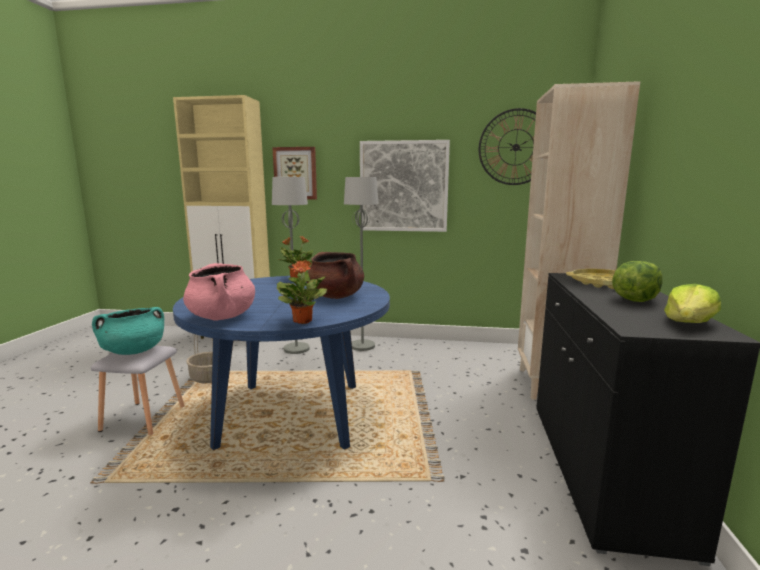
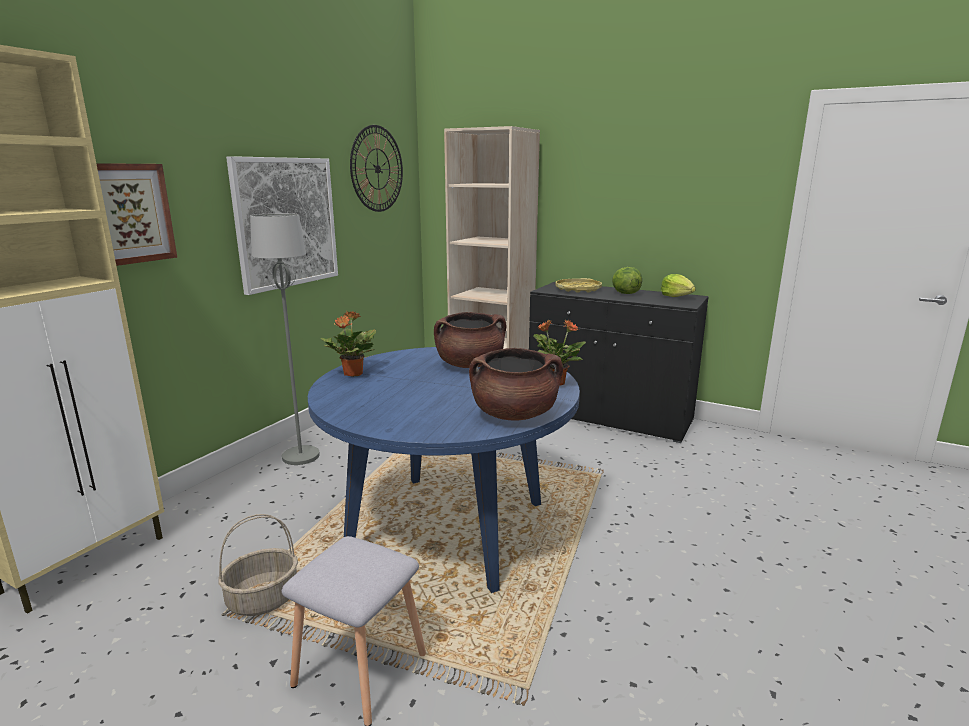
camera: 70 degrees left, 5 degrees up
(133, 351) = (351, 566): turquoise cooking pot -> none
(222, 317) = (514, 415): pink cooking pot -> brown cooking pot
(297, 349) = (245, 505): grey floor lamp -> none

